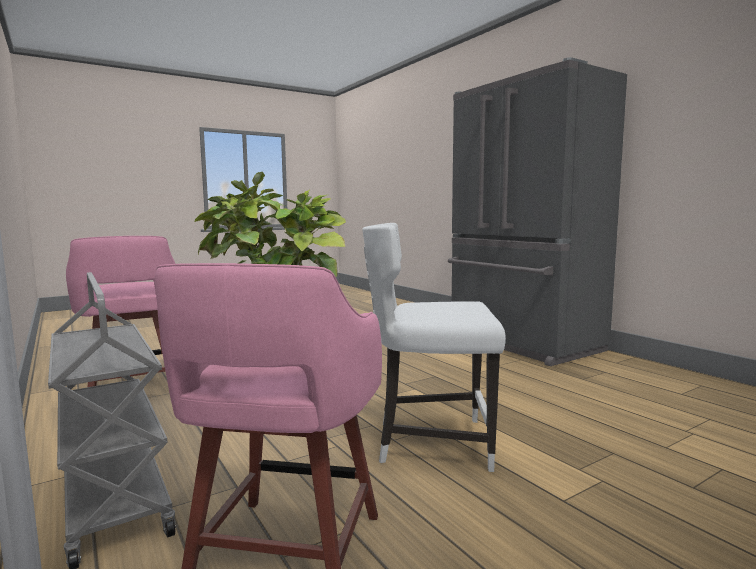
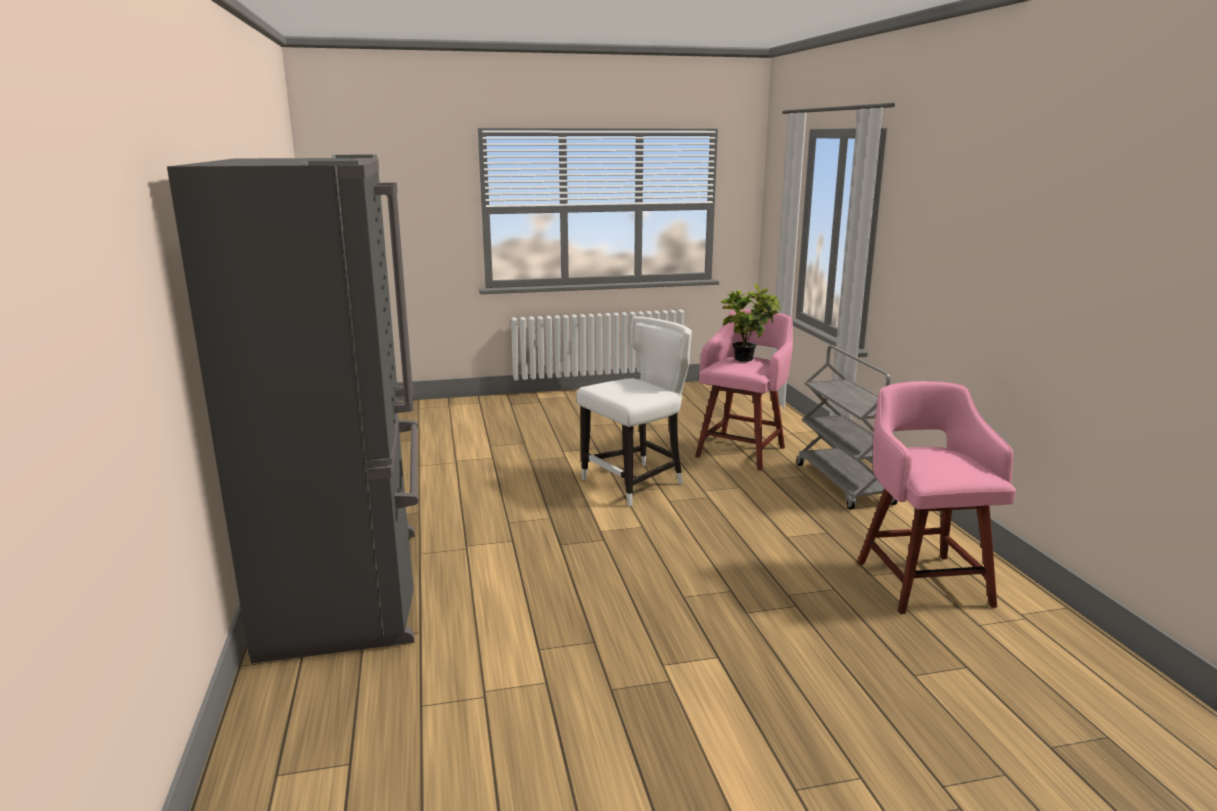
camera: 160 degrees left, 10 degrees up
(430, 442) = (636, 482): white chair -> white chair turned 60 degrees counterclockwise

